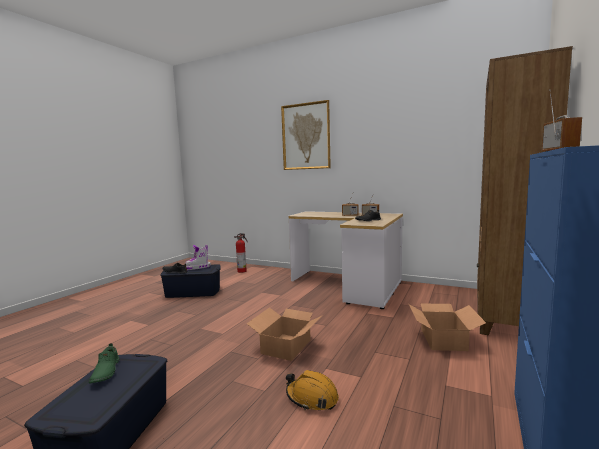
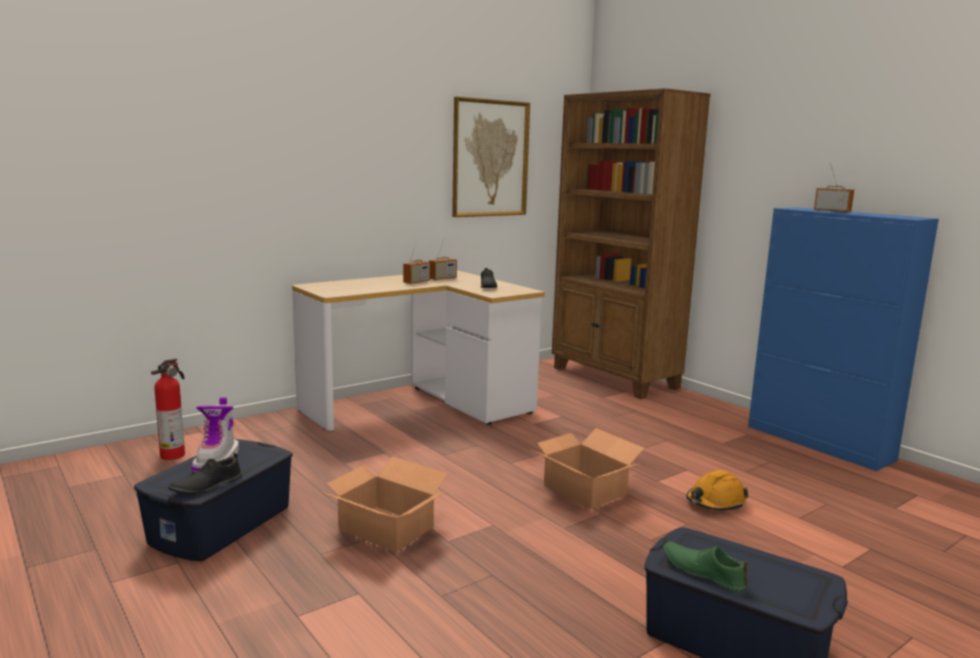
camera: 65 degrees left, 5 degrees up
(105, 372) = (703, 572): green shoe -> green shoe turned 150 degrees counterclockwise
(306, 136) = (287, 124): picture -> picture (490, 158)
(442, 340) = (639, 415): cardboard box -> cardboard box (386, 529)

